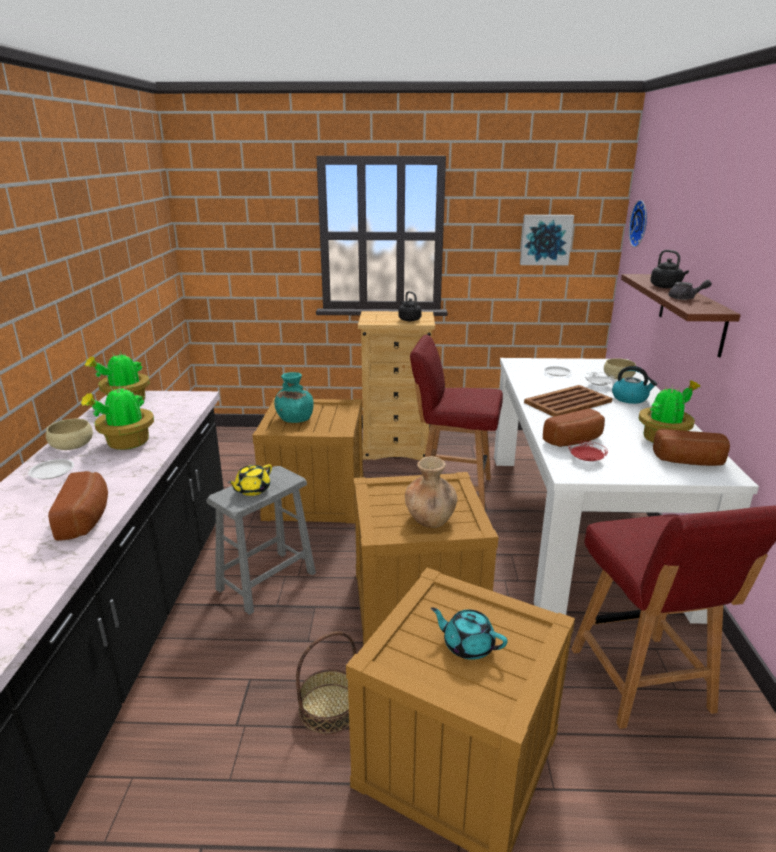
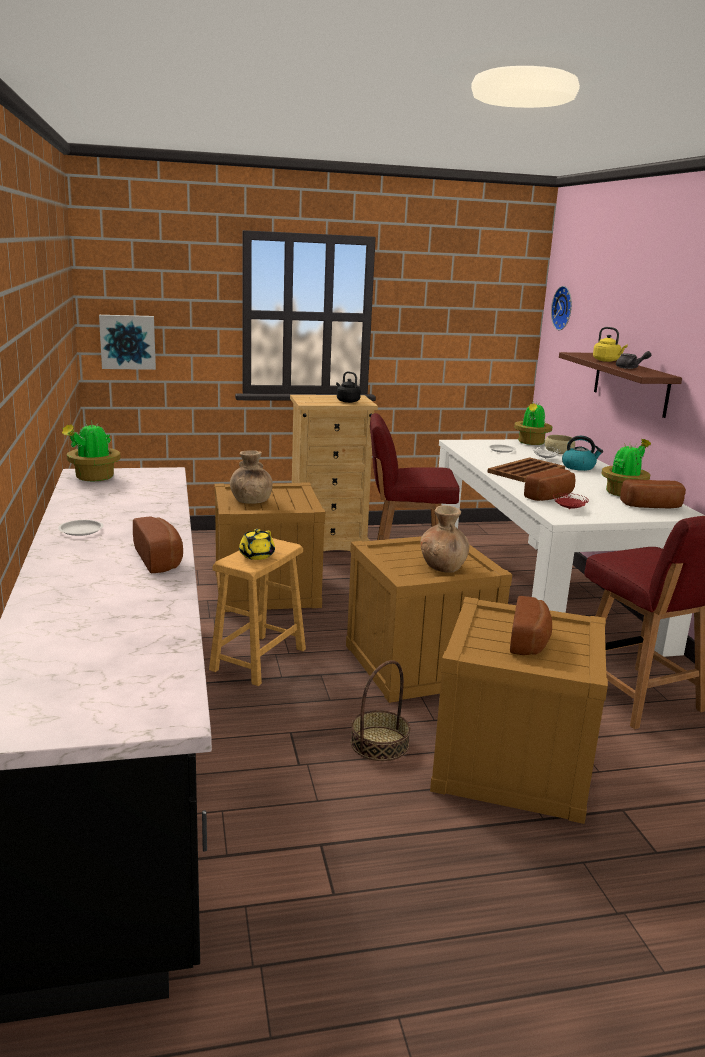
camera: 15 degrees left, 5 degrees down
(72, 445) = (75, 511): beige bowl -> none
(126, 443) = (134, 508): potted plant -> potted plant (531, 443)
(267, 581) = (259, 659): grey stool -> brown stool
(294, 419) = (250, 501): turquoise vase -> brown vase
(467, 645) = (530, 641): turquoise teapot -> bread
(545, 239) = (471, 323): picture -> picture (128, 342)
(666, 287) = (607, 361): black kettle -> yellow kettle

